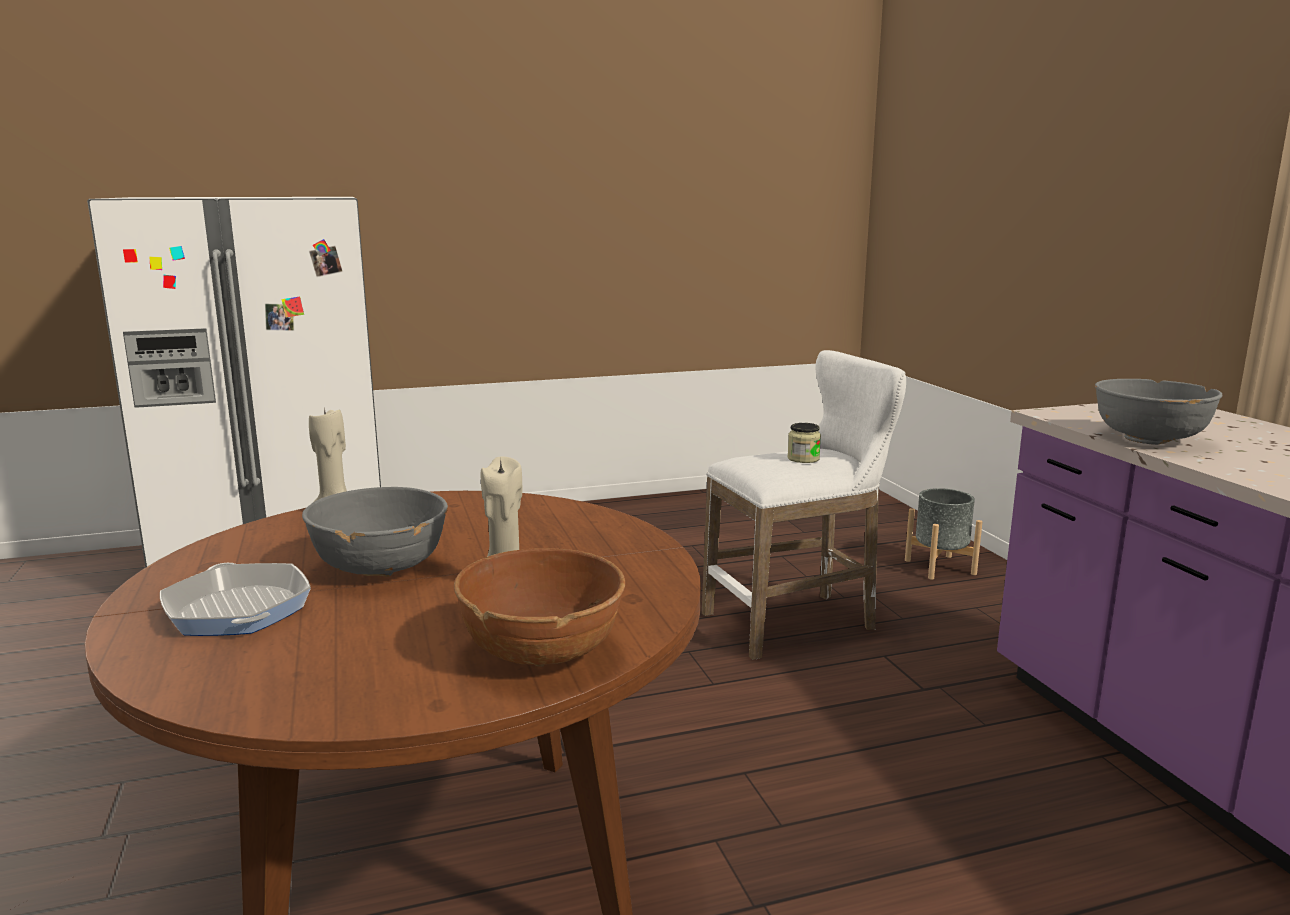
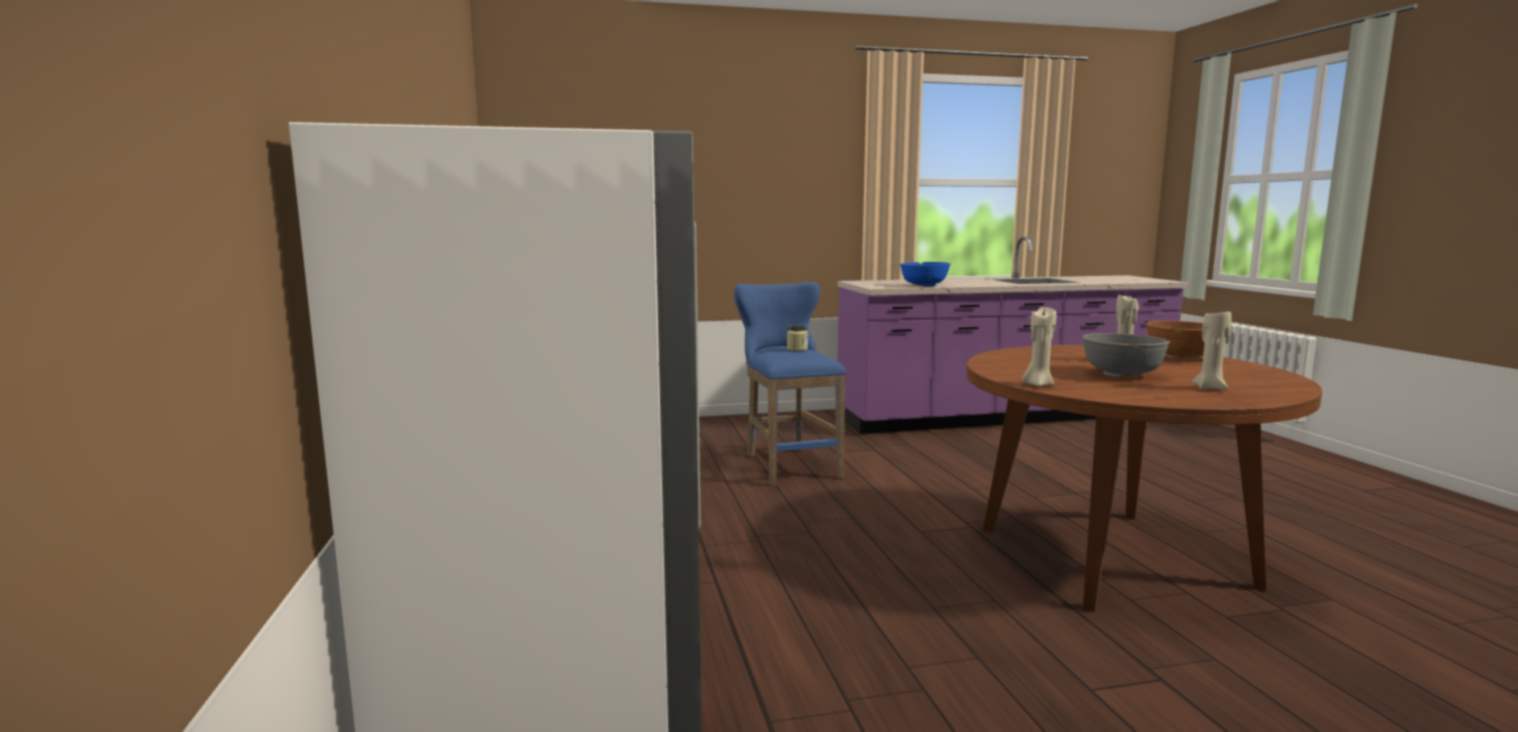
camera: 85 degrees left, 5 degrees down
(238, 610) = (1210, 388): frying pan -> beige candle
(798, 622) = (788, 464): white stool -> blue stool
(940, 567) = (711, 428): grey planter -> none
(1149, 438) = (924, 285): grey bowl -> blue bowl

